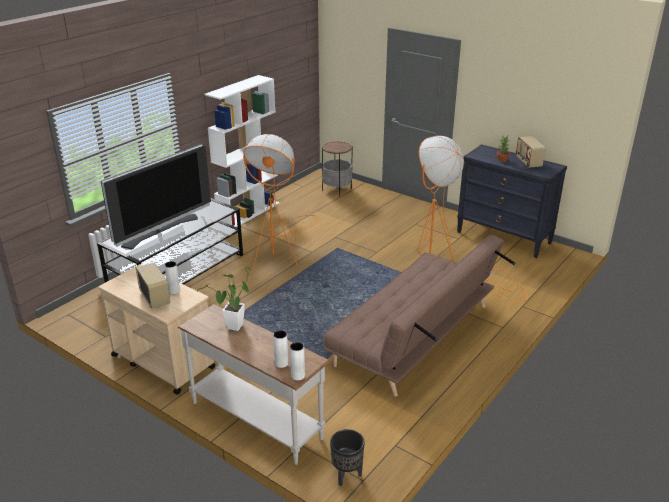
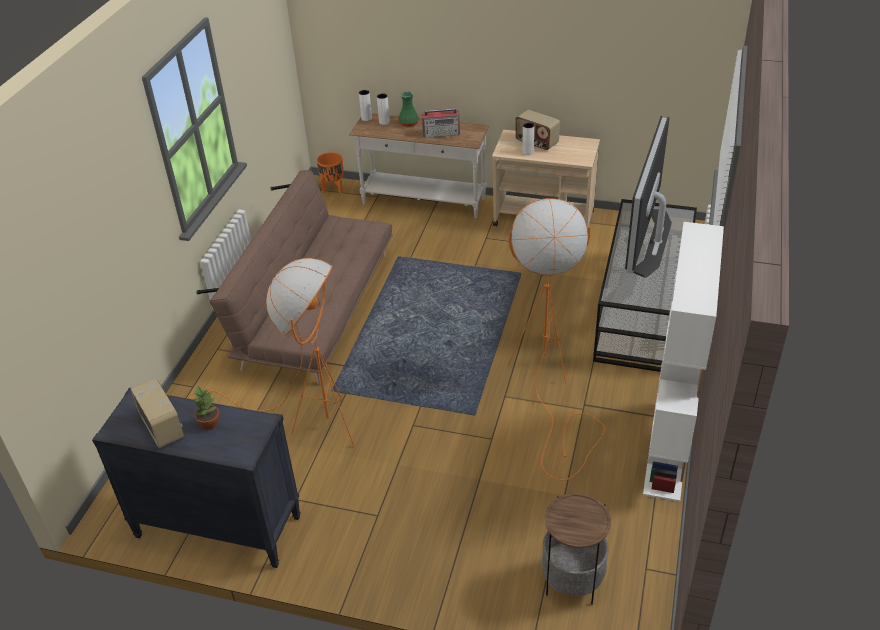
camera: 160 degrees right, 10 degrees up
(233, 329) = (441, 133): potted plant -> radio
(257, 352) = (408, 124): none -> green vase
(347, 475) = (333, 189): black planter -> orange planter

